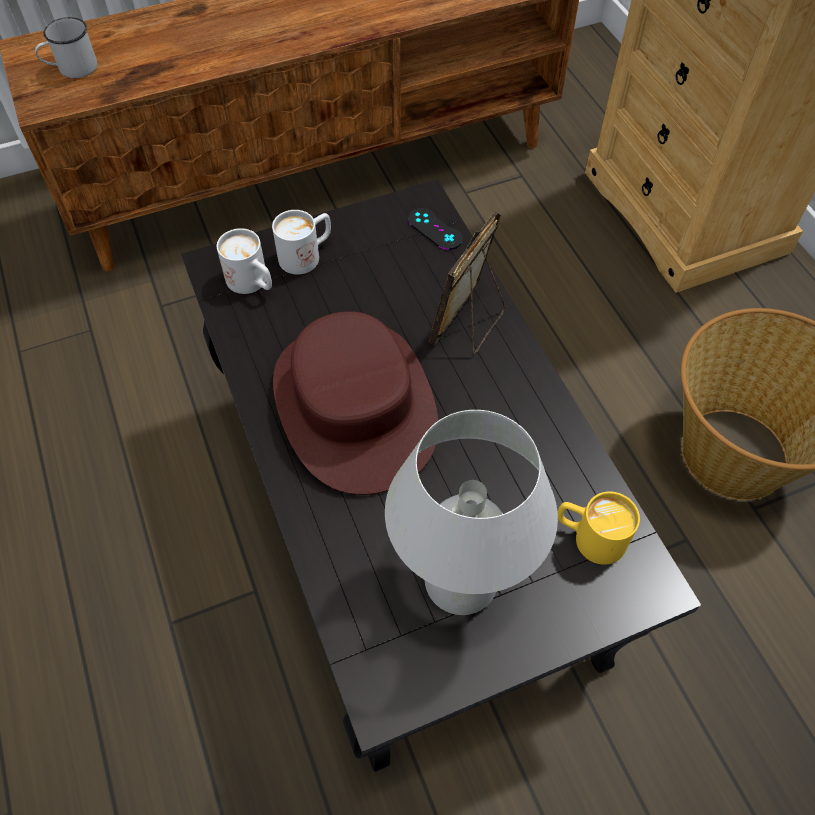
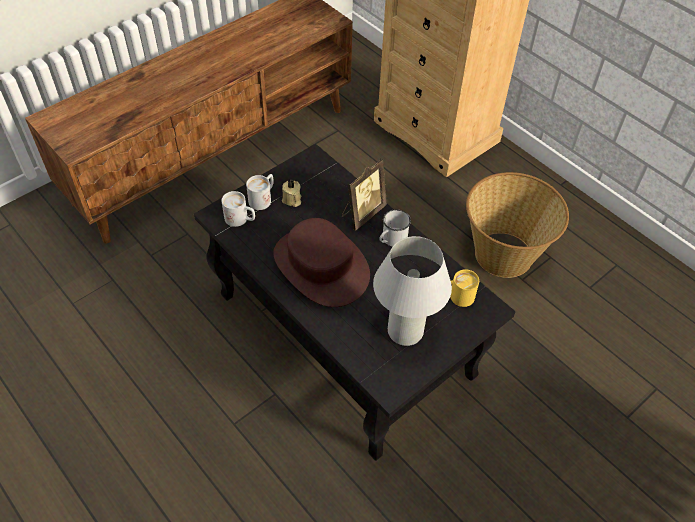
camera: 20 degrees left, 5 degrees down
(72, 69) = (81, 125): white mug -> white mug (391, 240)
(355, 269) = (292, 200): none -> beige candle
(435, 229) = (325, 170): black game controller -> none
(469, 324) = (362, 213): picture frame -> picture frame turned 150 degrees counterclockwise

